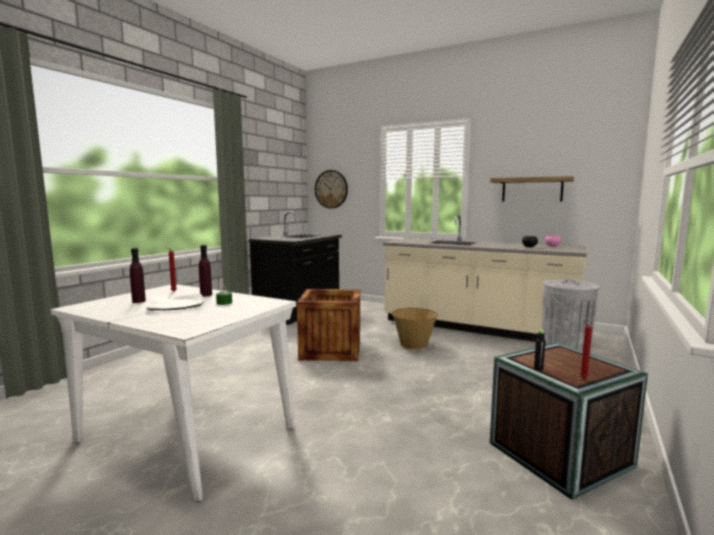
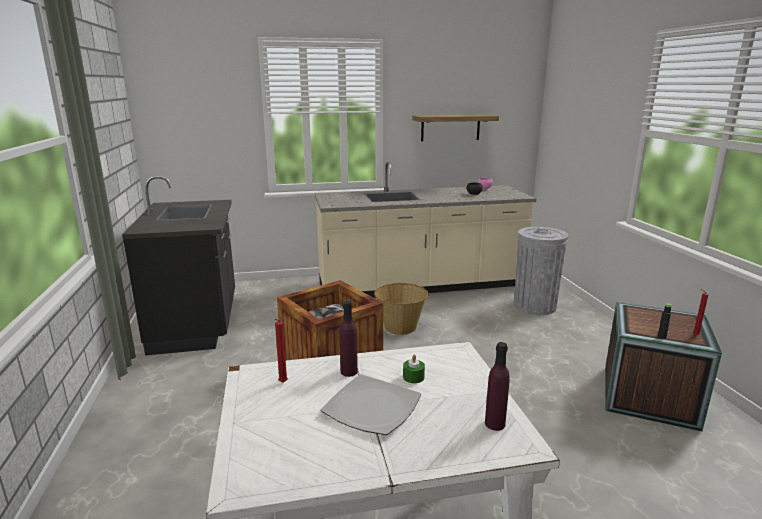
camera: 40 degrees left, 10 degrees up
(139, 301) = (299, 425): purple bottle -> purple bottle (495, 424)
(331, 189) = (180, 128): wall clock -> none

